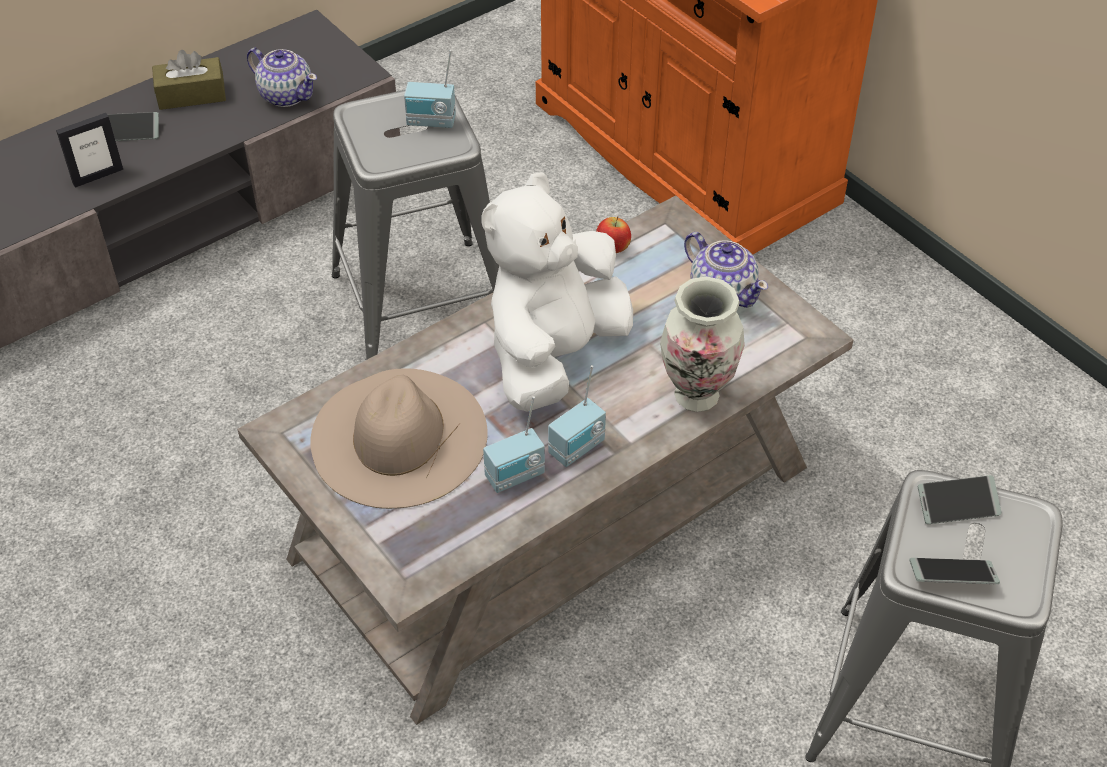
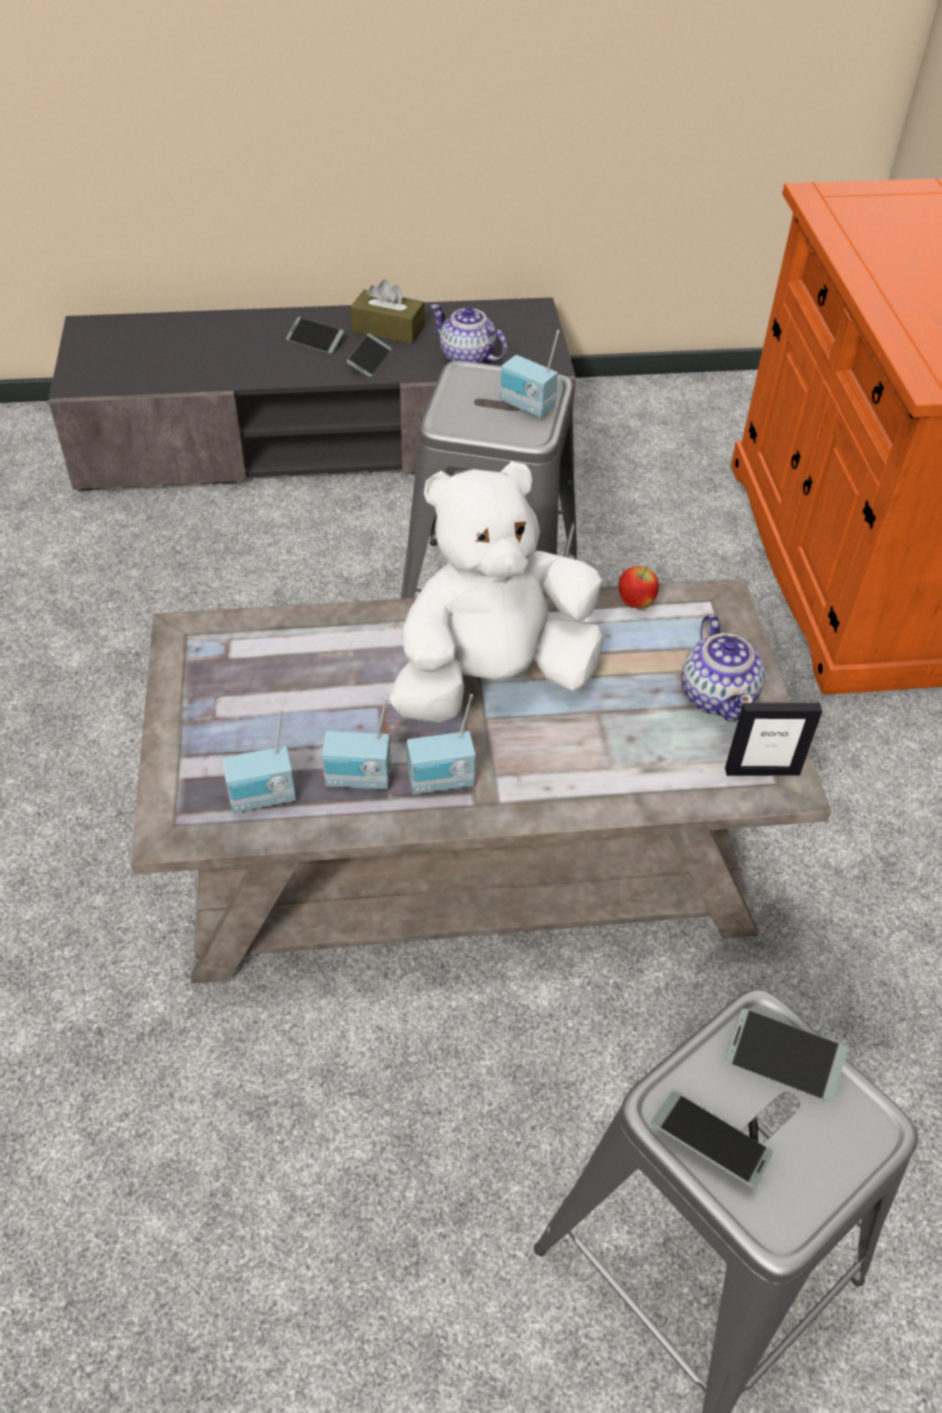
camera: 30 degrees right, 0 degrees up
(97, 176) = (258, 366): picture frame -> picture frame (762, 771)
(199, 131) = (369, 361): none -> phone
(286, 95) = (467, 358): teapot -> teapot turned 150 degrees clockwise
(399, 437) = (283, 687): beige hat -> none
(456, 526) = (263, 799): none -> radio
(696, 396) = (606, 789): vase -> none

